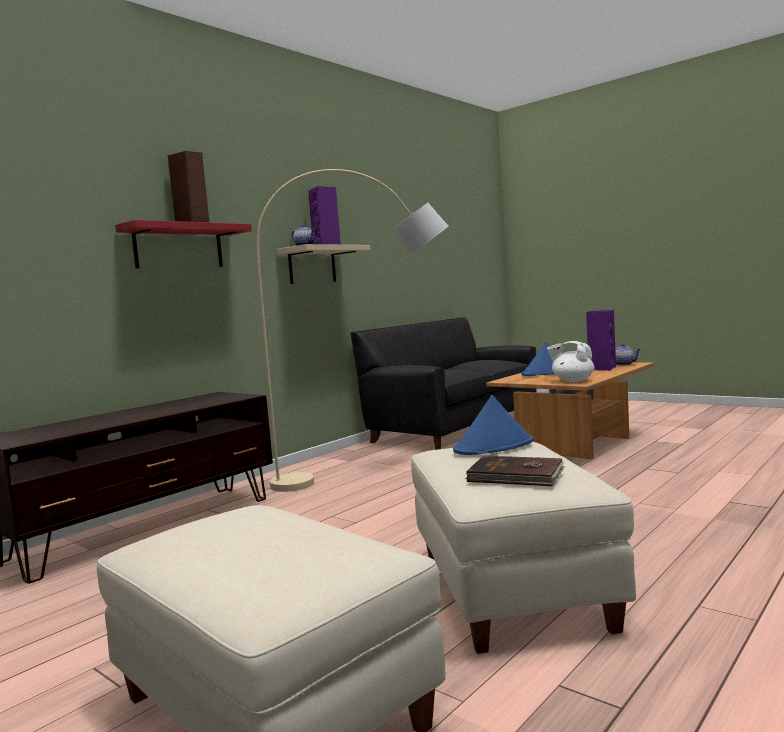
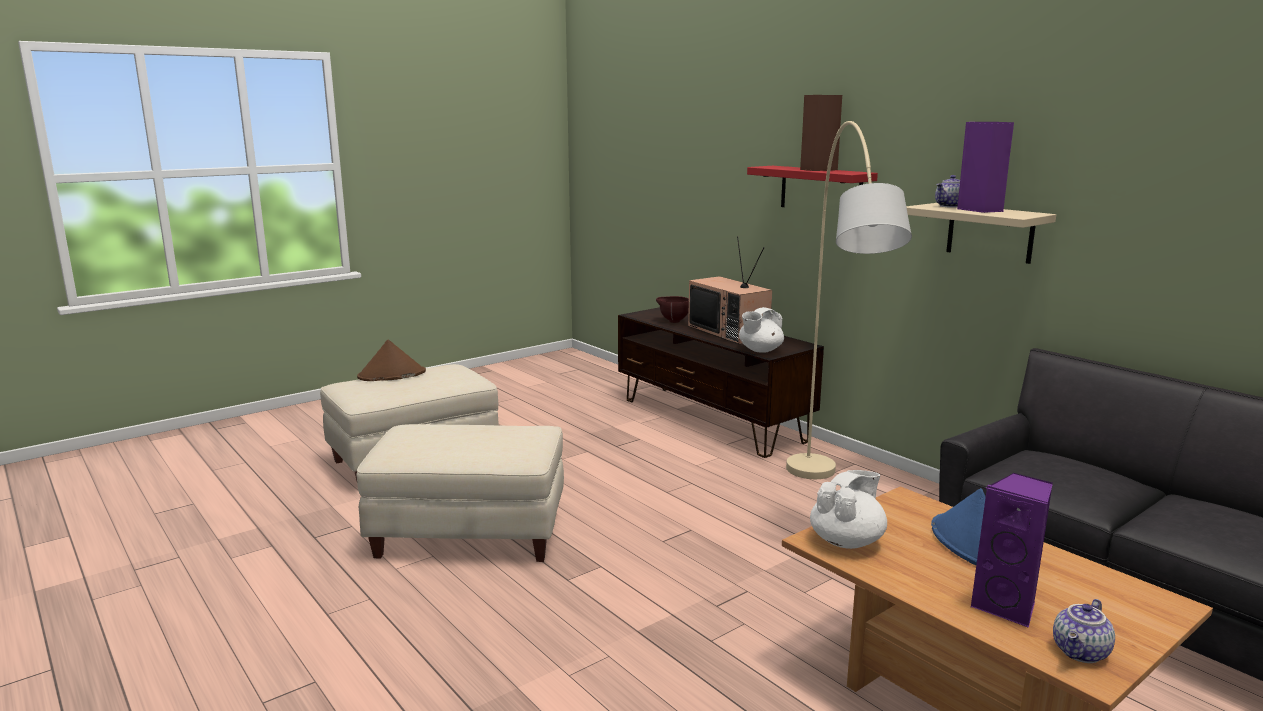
camera: 100 degrees right, 10 degrees up
(76, 428) = (672, 321): none -> brown bowl
(152, 410) = (730, 332): none -> television
(215, 568) = (391, 375): none -> brown hat
(231, 399) = (760, 350): none -> white teapot
(494, 446) = (519, 444): blue hat -> none
(516, 476) = (429, 438): brown book -> none

